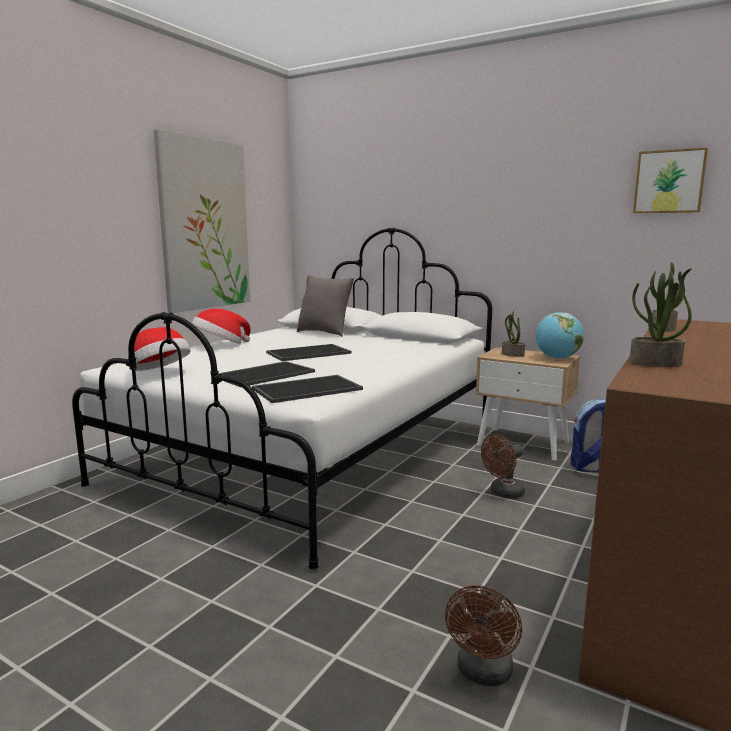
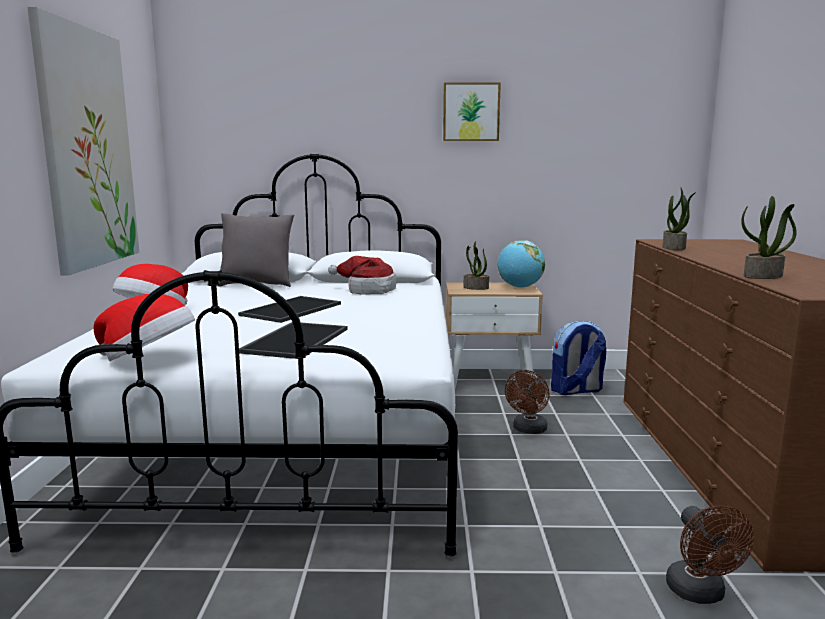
camera: 30 degrees left, 0 degrees up
(307, 389) = (381, 349): tray -> none
(394, 345) = (368, 290): none -> hat
(669, 182) = (604, 112): picture -> picture (471, 112)

